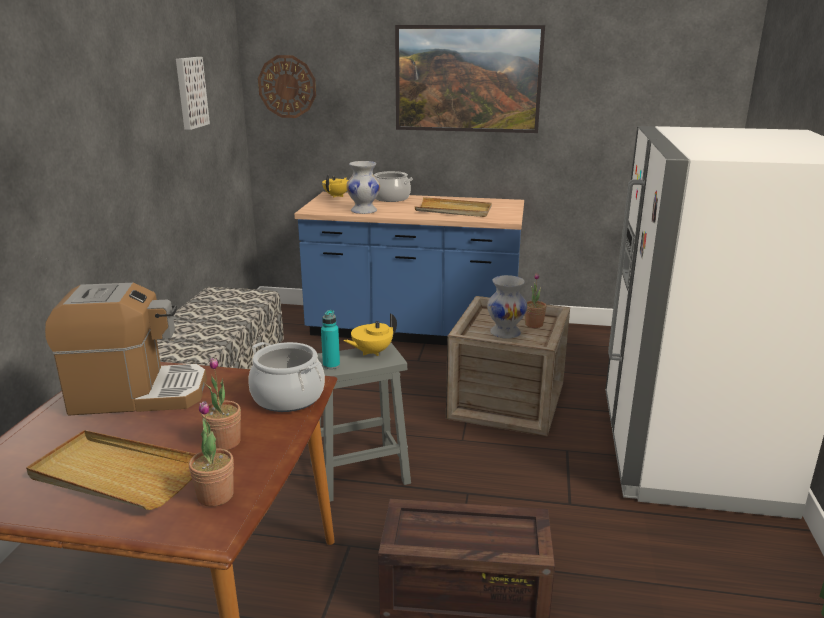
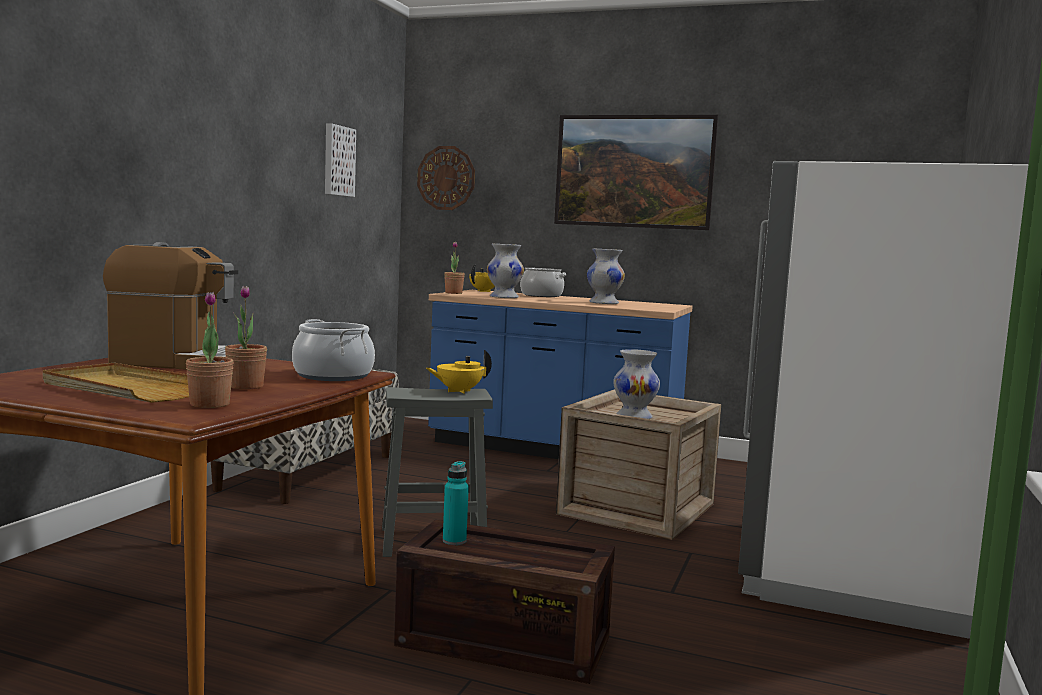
camera: 10 degrees right, 15 degrees down
(331, 365) = (408, 393): turquoise bottle -> turquoise bottle (454, 541)
(454, 210) = (604, 303): beige tray -> white vase
(534, 324) = (672, 415): potted plant -> potted plant (453, 293)

